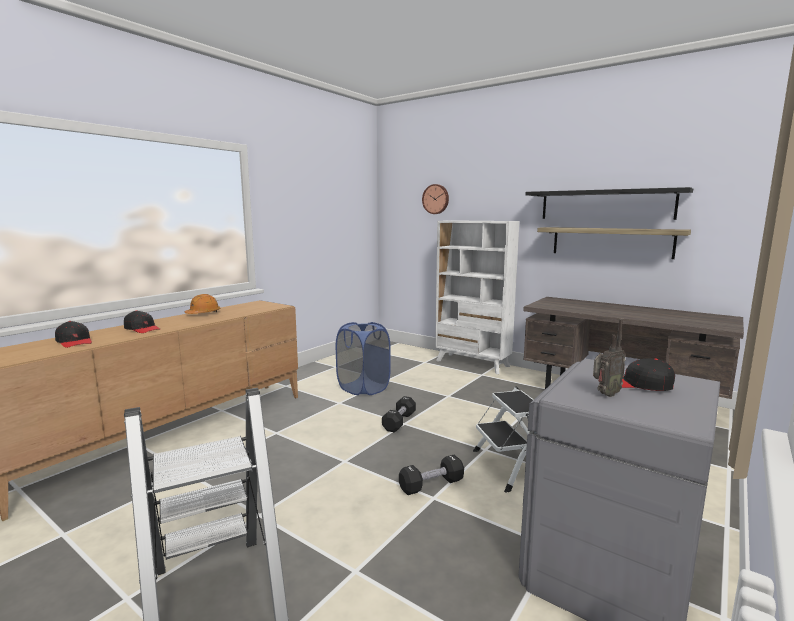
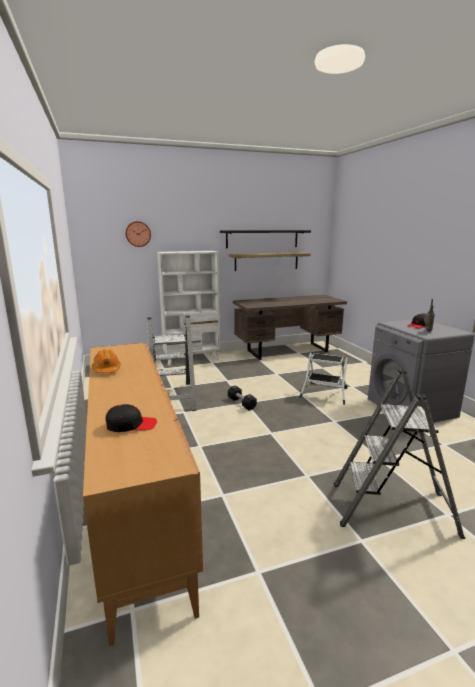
camera: 55 degrees left, 5 degrees up
(142, 329) = (127, 395): black cap -> none
(363, 388) = (172, 398): blue laundry basket -> grey step ladder
(431, 485) = (322, 418): black dumbbell -> none

